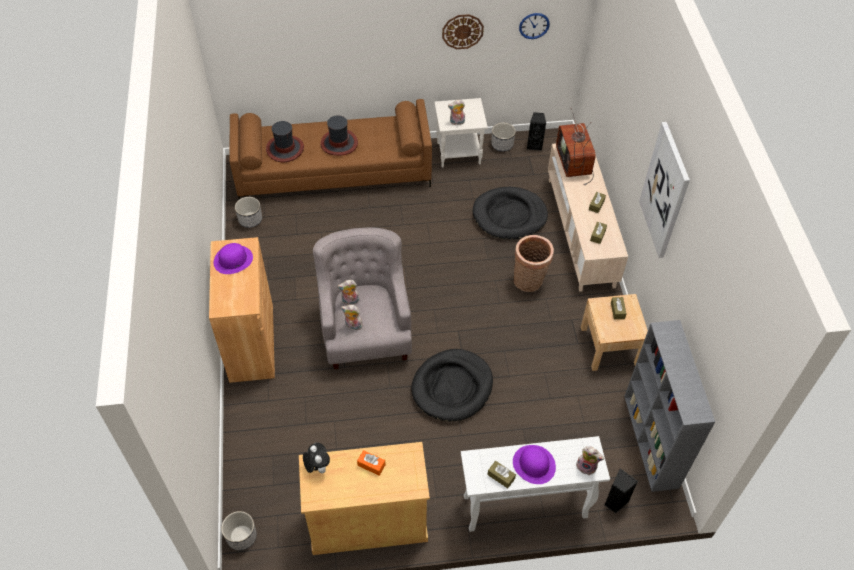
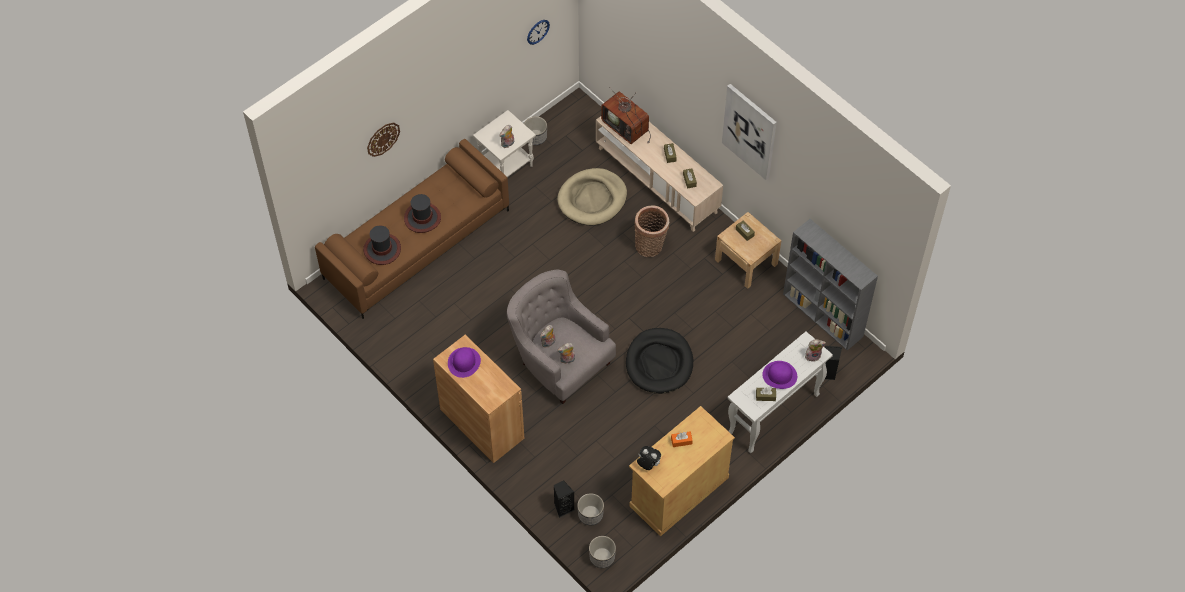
camera: 35 degrees left, 5 degrees up
(250, 220) = (386, 328): planter -> planter (590, 515)
(462, 31) = (486, 68): wall clock -> wall clock (383, 139)
(509, 216) = (592, 199): black dog bed -> beige dog bed
(534, 145) = (562, 122): black speaker -> black speaker (563, 507)

